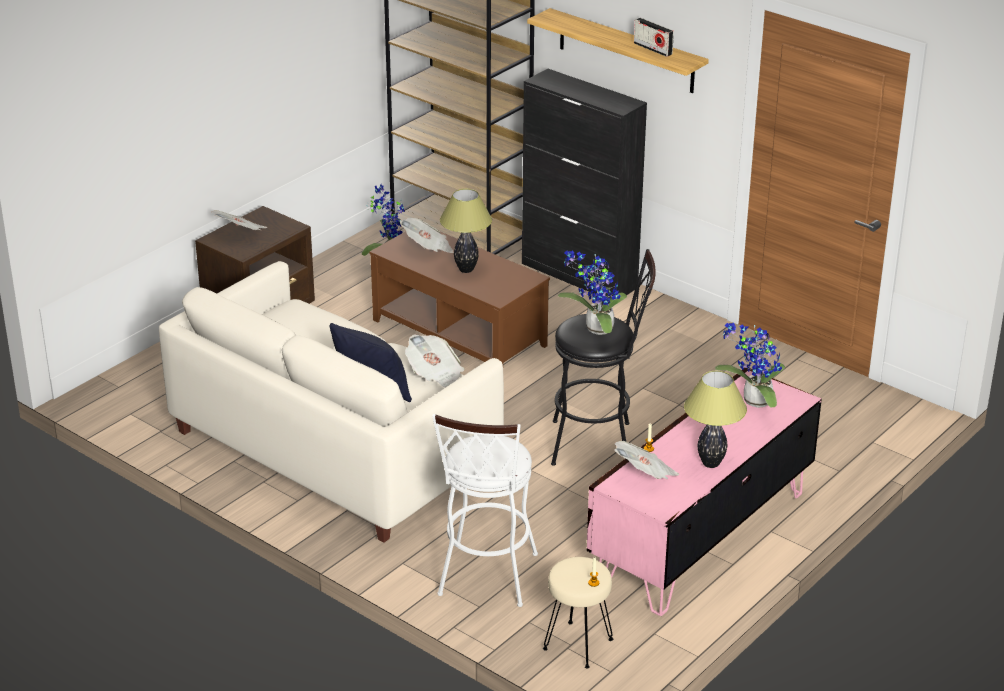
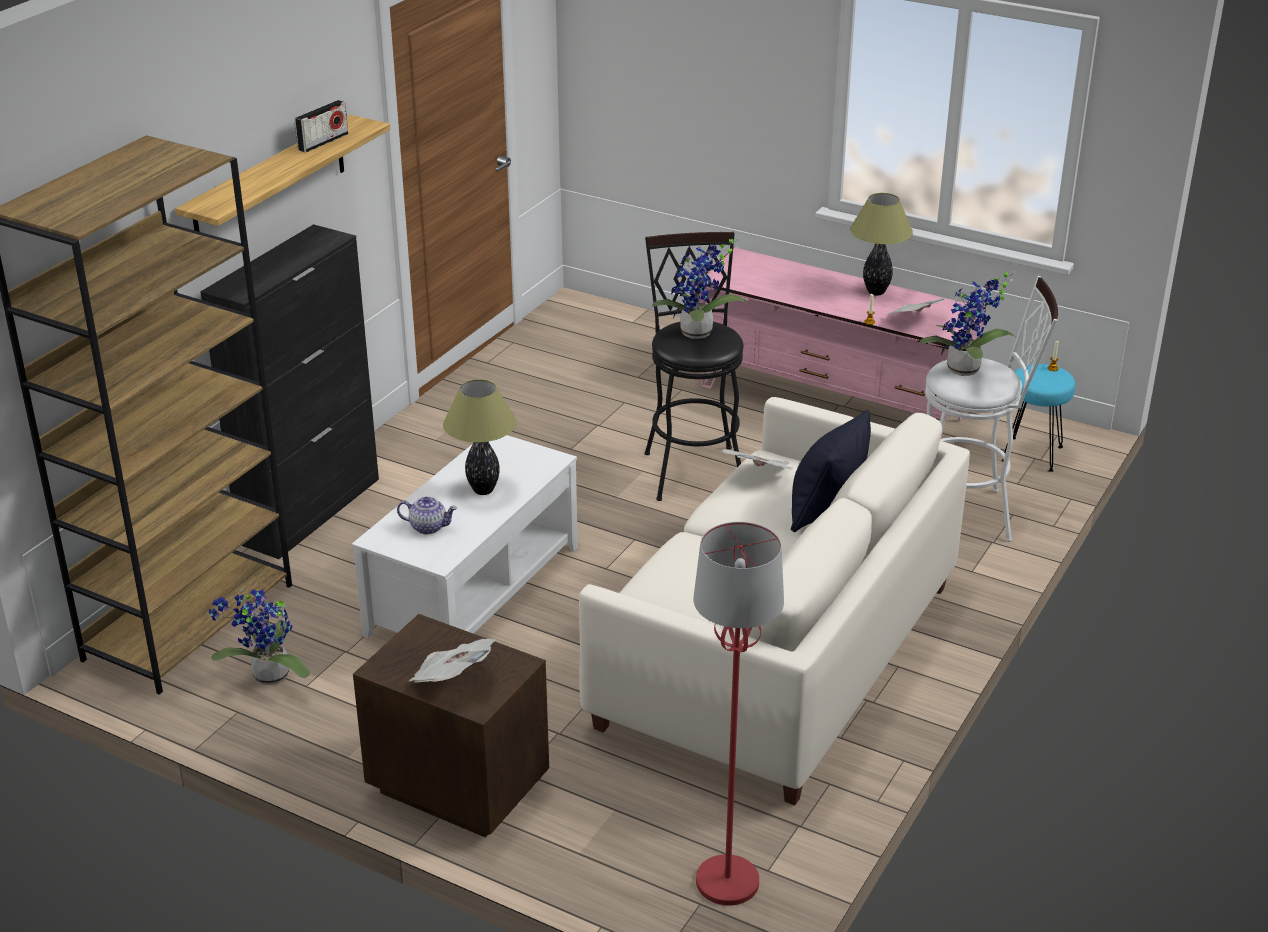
camera: 100 degrees left, 0 degrees up
(129, 398) = (726, 882): none -> red floor lamp
(427, 248) = (429, 527): newspaper -> teapot
(459, 333) = (474, 590): brown coffee table -> white coffee table
(577, 645) = (1033, 454): beige stool -> turquoise stool
(753, 401) = (757, 276): potted plant -> potted plant (965, 371)

